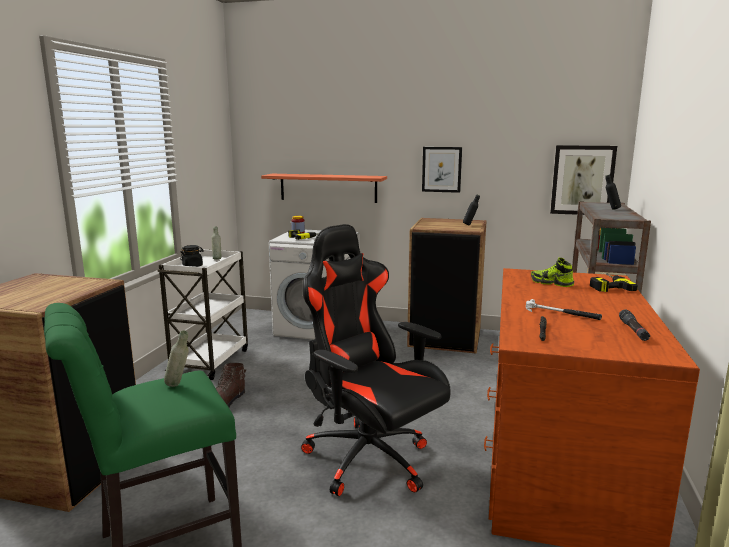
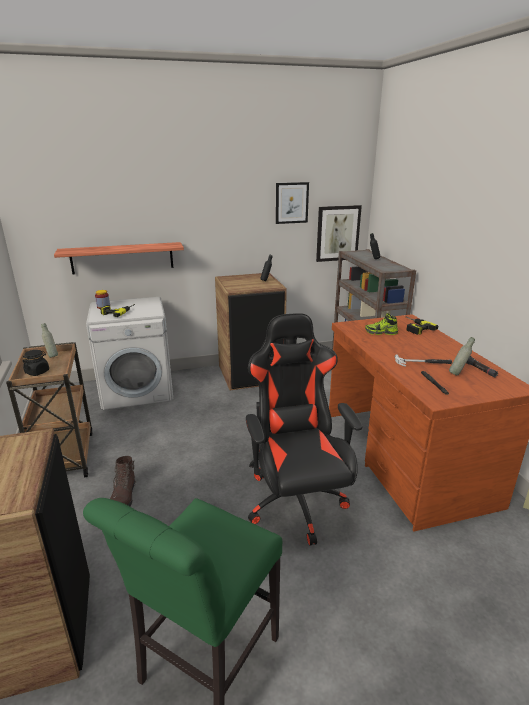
camera: 30 degrees left, 10 degrees up
(179, 386) = (212, 527): grey bottle -> grey bottle (458, 374)
(210, 361) = (65, 456): white cart -> brown cart
(374, 464) = (297, 508): black office chair -> black office chair turned 60 degrees clockwise
(441, 169) = (229, 232): picture -> picture (291, 203)

